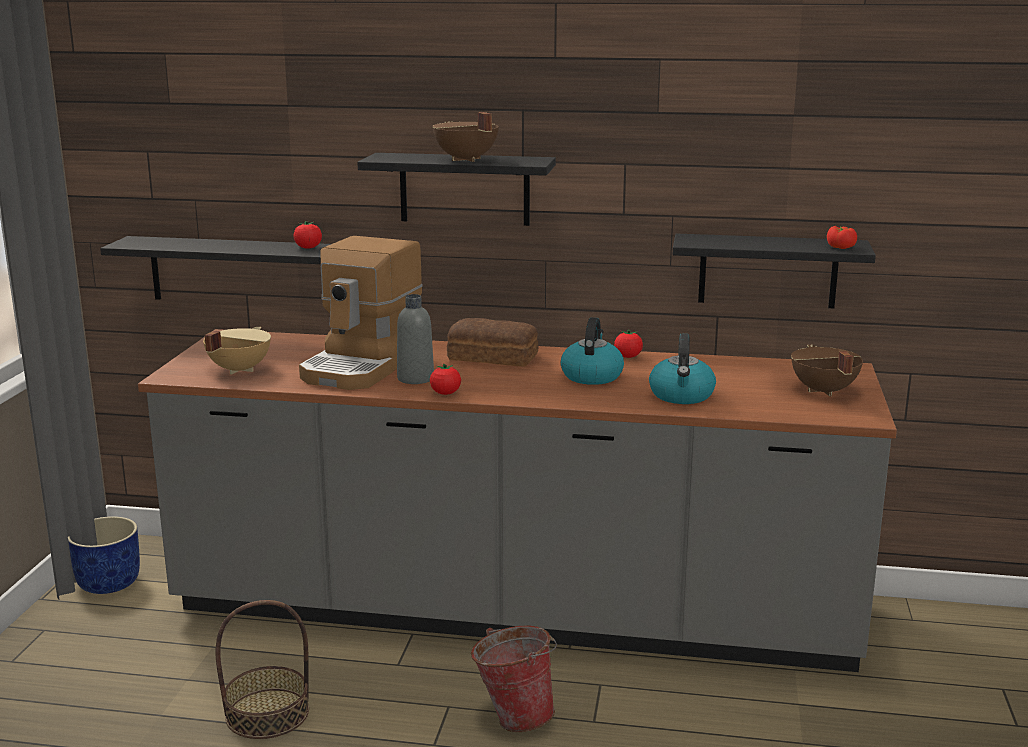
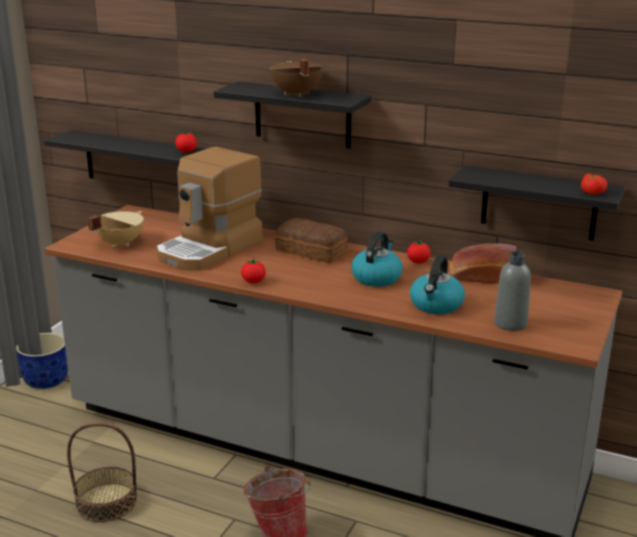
camera: 15 degrees right, 5 degrees up
(415, 378) = (240, 265): grey bottle -> grey bottle (510, 324)
(709, 365) = (480, 277): none -> bread
(822, 391) = (558, 314): brown cooking pot -> none

